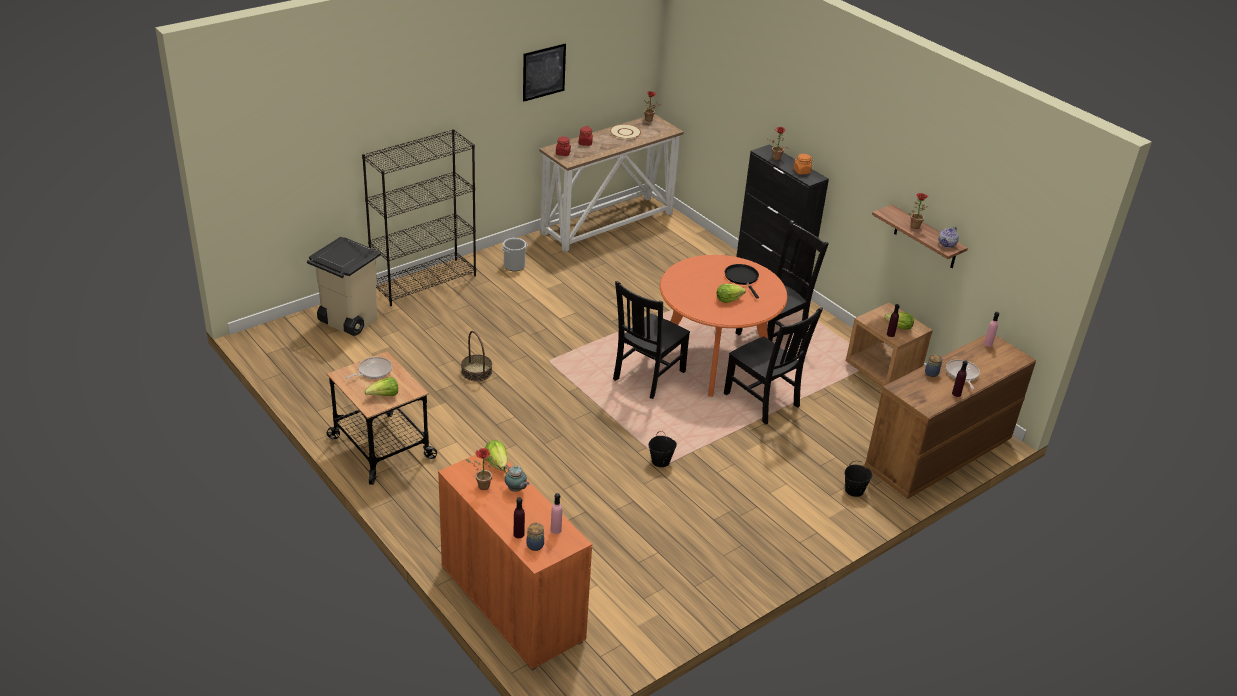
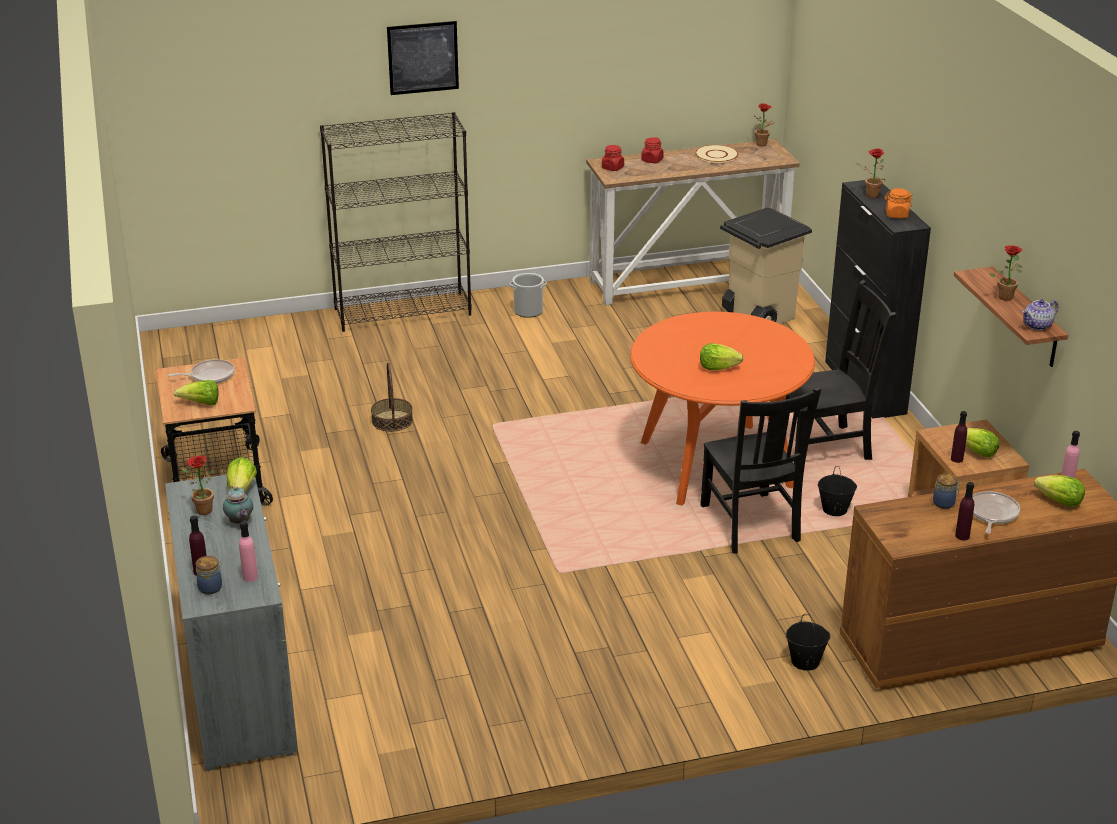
camera: 25 degrees right, 5 degrees down
(347, 321) = (279, 340): beige trash can -> beige trash can (757, 315)
(512, 603) = (240, 688): orange cabinet -> grey cabinet
(544, 72) = (594, 54): picture -> picture (423, 57)
(647, 377) = (609, 466): black chair -> none
(660, 461) = (553, 568): black bucket -> black bucket (834, 510)
(742, 278) = (758, 346): black frying pan -> none
(992, 358) = (1059, 502): none -> lettuce

